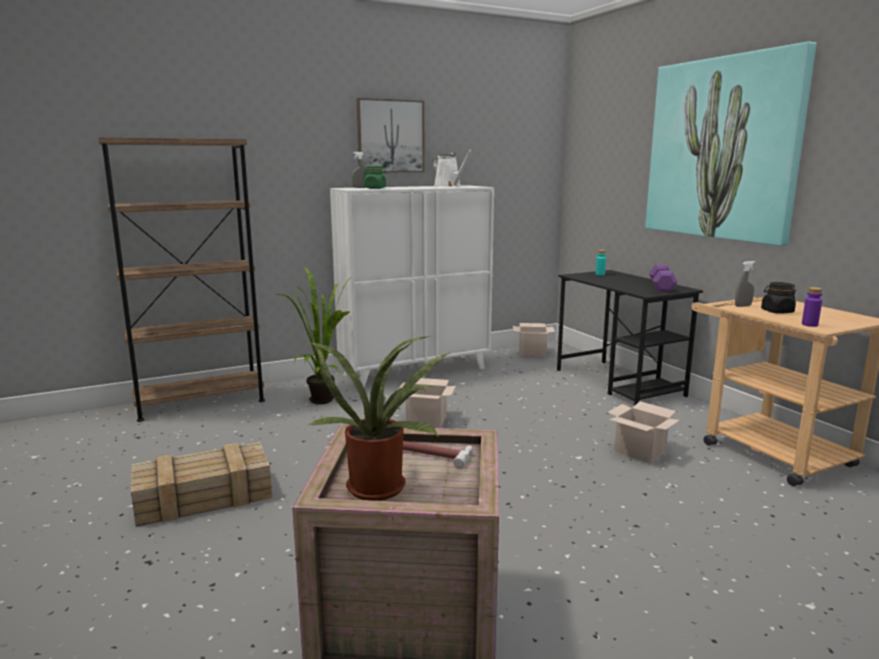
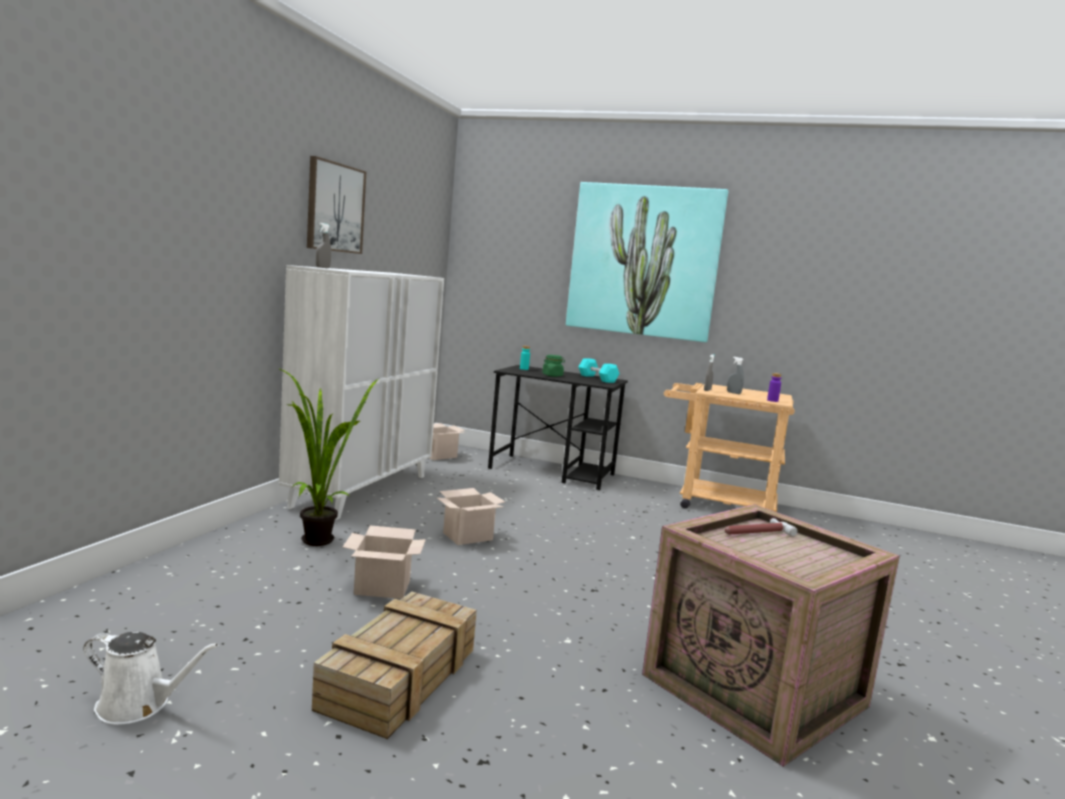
camera: 45 degrees left, 5 degrees down
(200, 402) = (148, 579): brown bookcase -> none
(375, 188) = (352, 270): green jar -> green jar (552, 375)
(380, 485) = (792, 562): potted plant -> none
(449, 186) = (395, 273): white watering can -> white watering can (139, 705)
(638, 451) = (658, 523): cardboard box -> cardboard box (380, 588)
(661, 287) = (597, 378): purple dumbbell -> turquoise dumbbell
(777, 311) = (733, 393): black jar -> grey spray bottle

